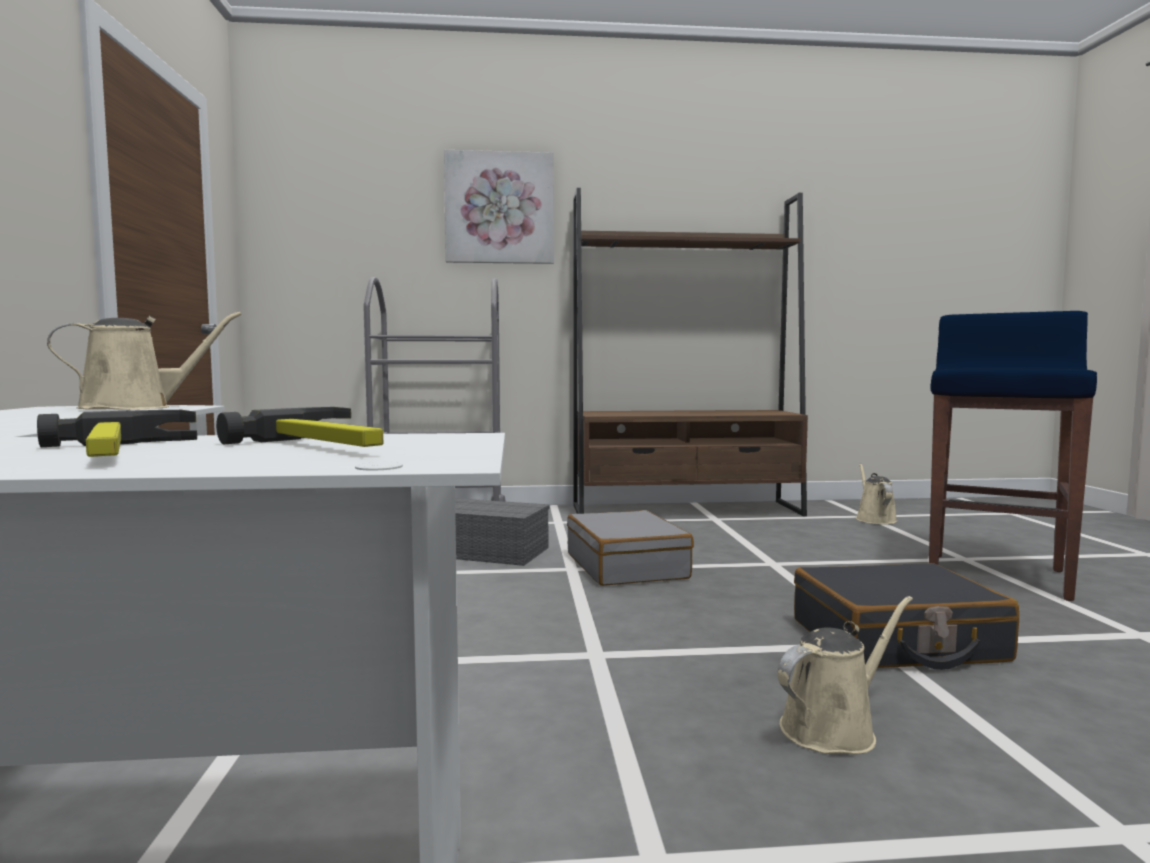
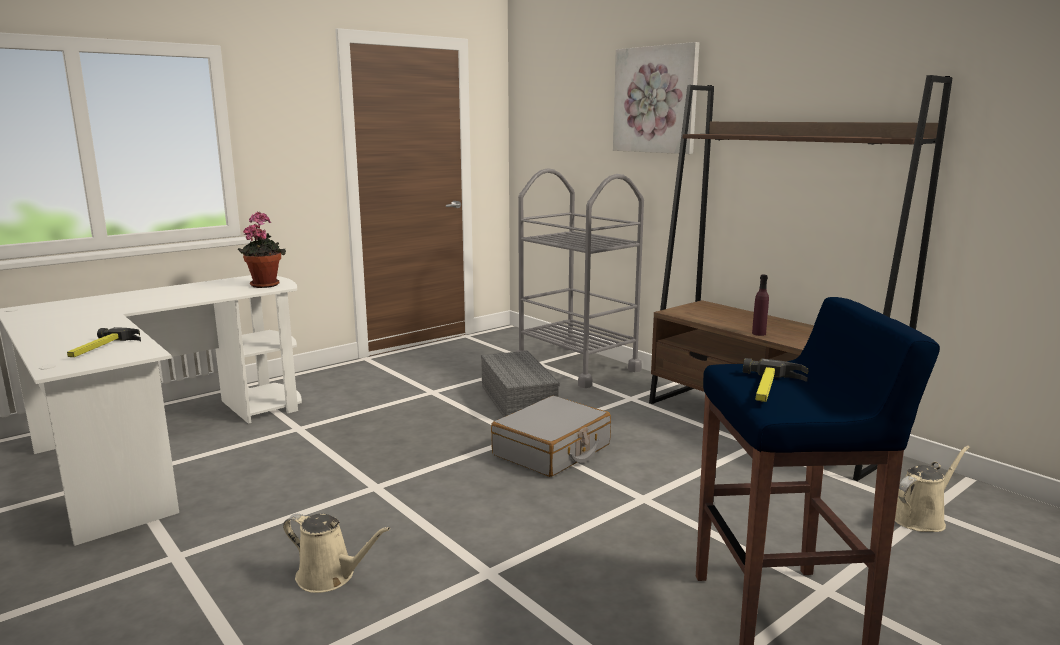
camera: 55 degrees right, 10 degrees up
(120, 452) = (75, 337): hammer -> hammer (770, 389)
(136, 407) = (265, 284): beige watering can -> potted plant
(699, 414) = (758, 333): none -> purple bottle
(897, 641) = (503, 580): black suitcase -> none

